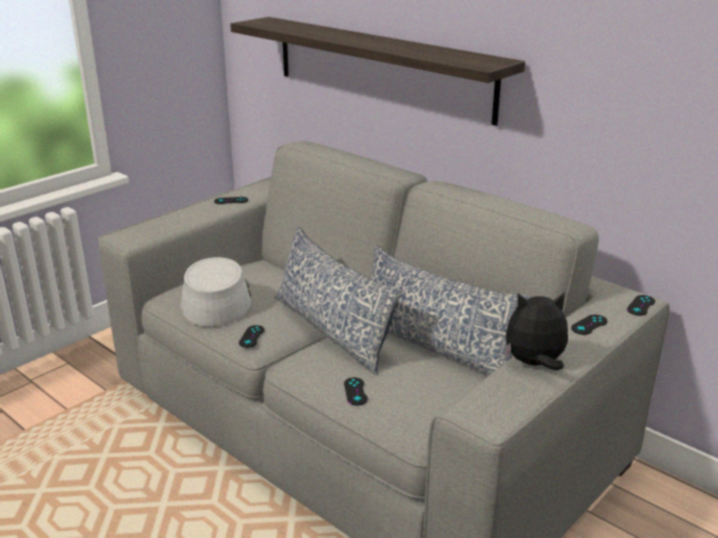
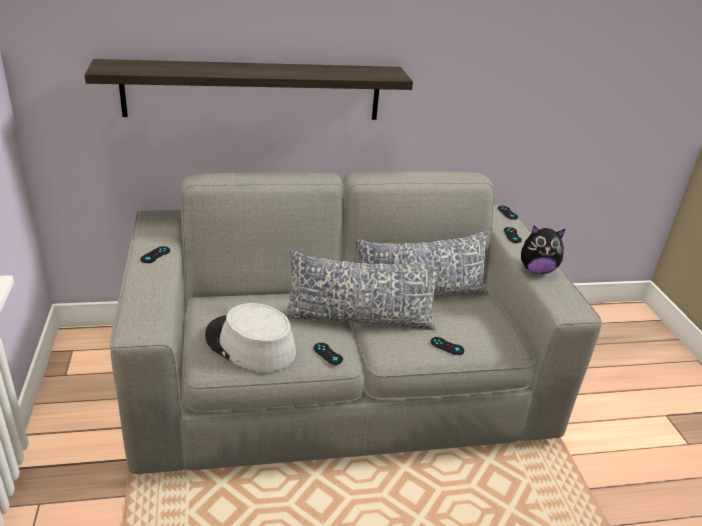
camera: 55 degrees left, 5 degrees up
(534, 364) = (537, 270): plush toy -> plush toy turned 120 degrees counterclockwise

